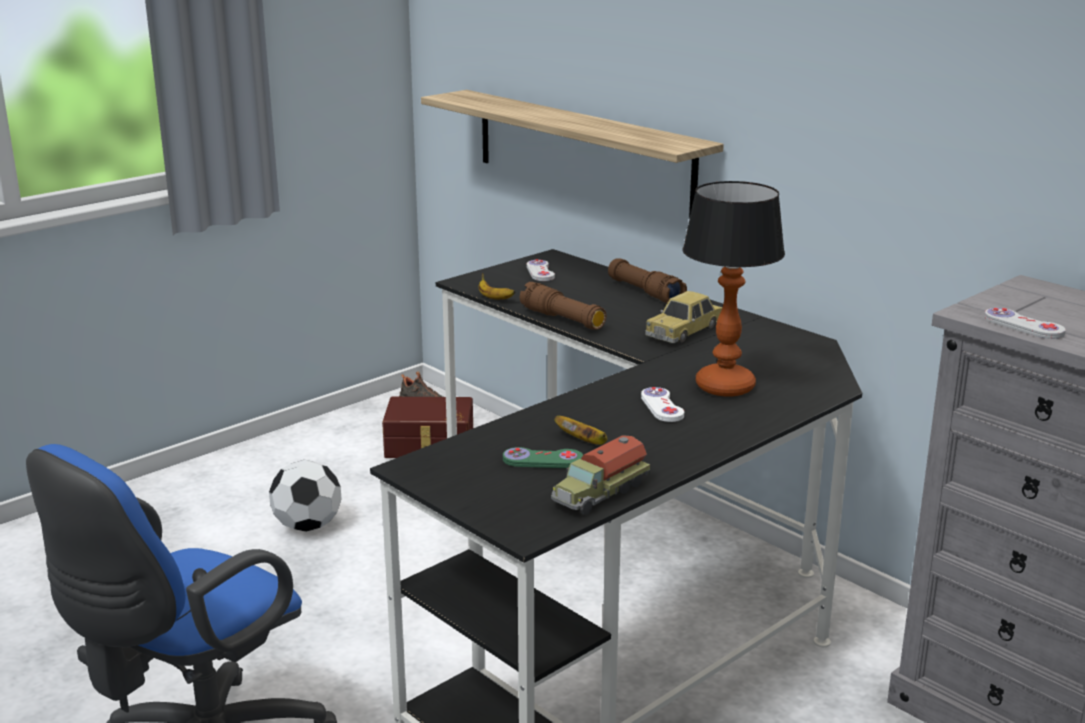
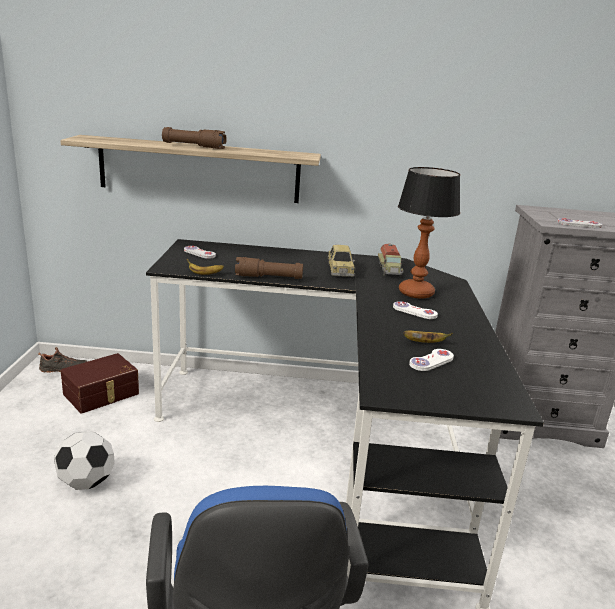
camera: 45 degrees left, 0 degrees up
(542, 460) = (431, 361): green game controller -> white game controller
(599, 493) = (493, 369): toy truck -> toy truck (389, 270)
(645, 292) = (278, 253): brown flashlight -> brown flashlight (194, 146)

